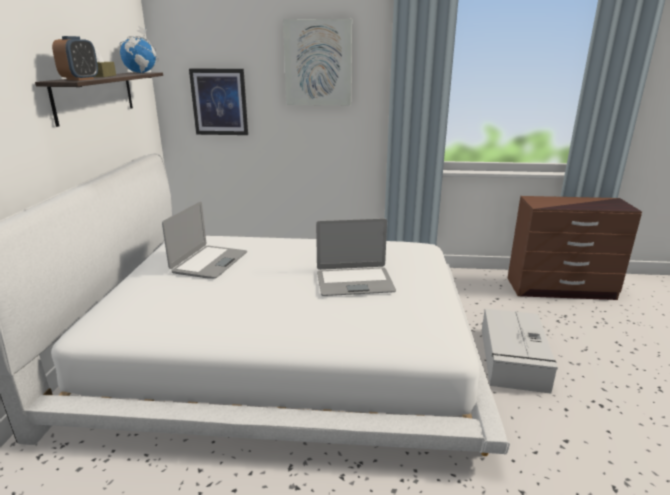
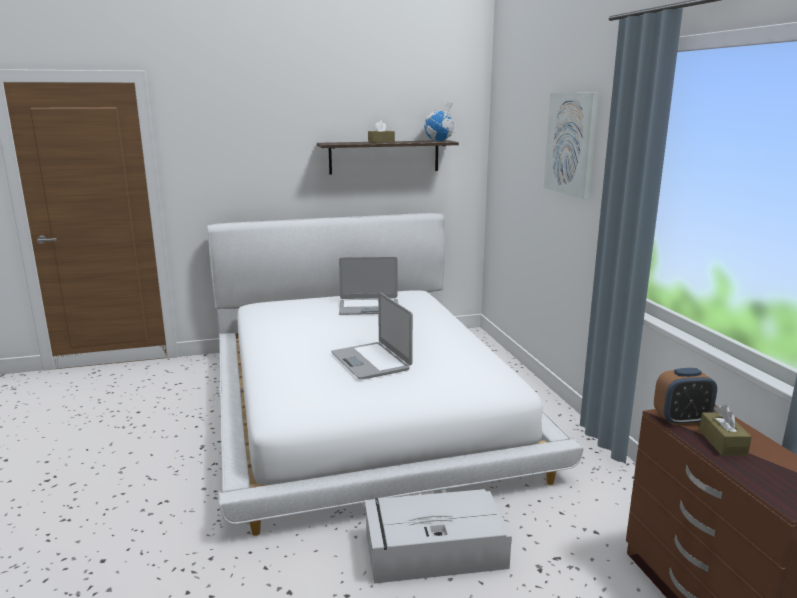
camera: 70 degrees right, 5 degrees down
(80, 79) = (341, 143): alarm clock -> alarm clock (681, 420)
(219, 102) = (513, 176): picture -> none
(570, 204) = (722, 443): none -> brown tissue box

